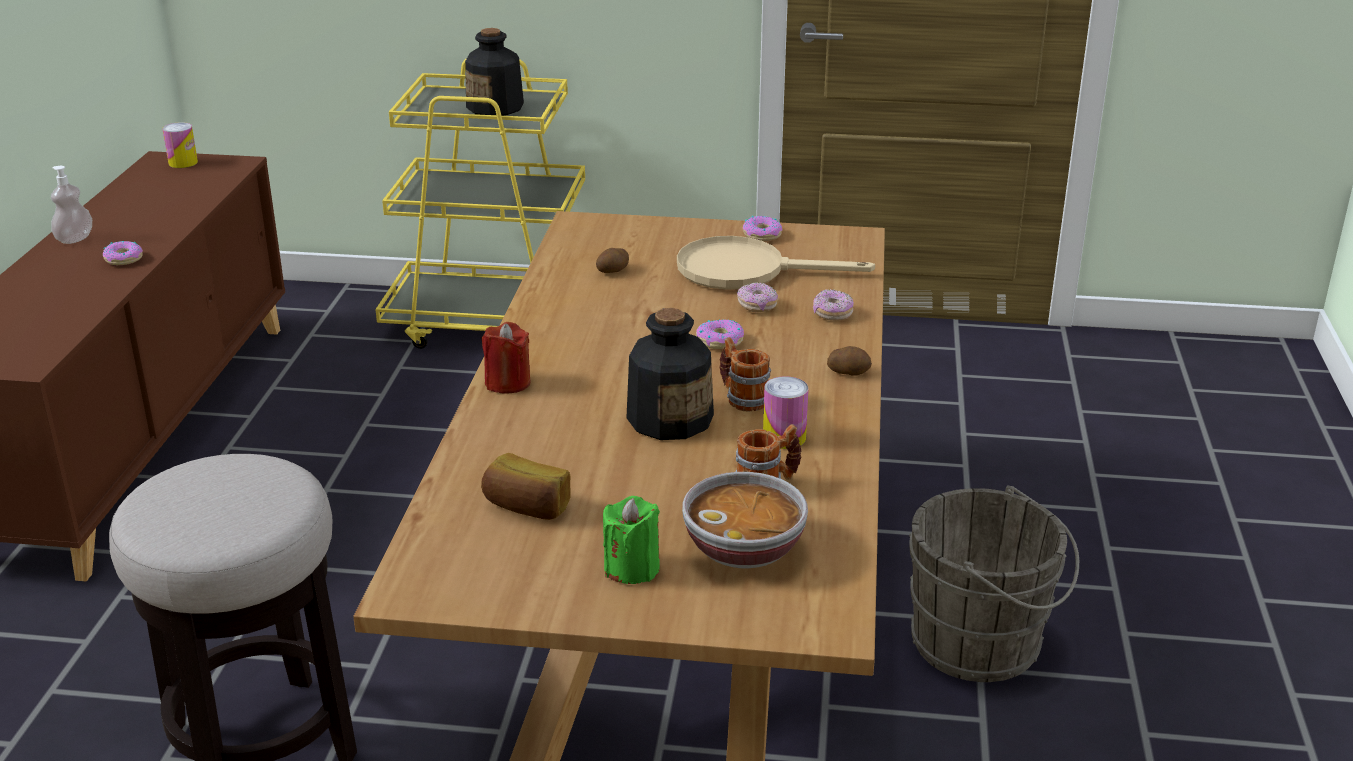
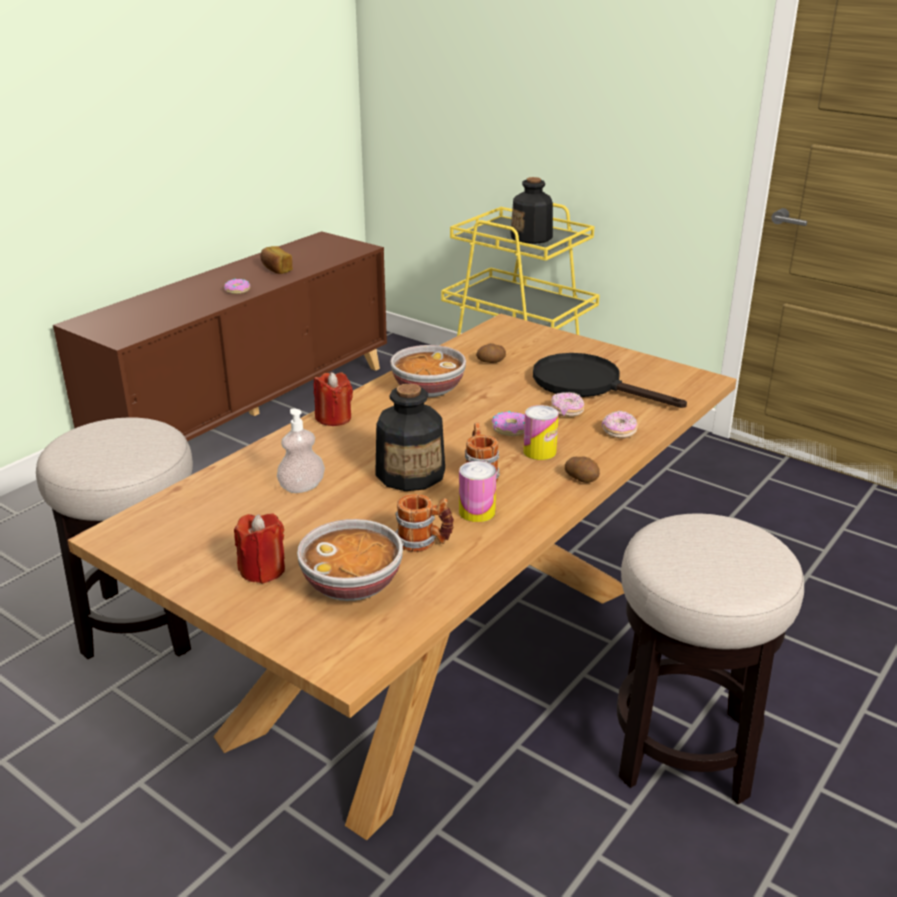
camera: 30 degrees right, 0 degrees up
(75, 239) = (225, 273): soap dispenser -> soap dispenser (302, 487)
(183, 163) = (332, 241): can -> can (539, 451)
(526, 507) = (247, 504): bread -> bread (276, 269)
(578, 321) = (427, 389): none -> bowl
(632, 568) = (262, 570): green candle -> red candle
(746, 270) = (588, 384): beige frying pan -> black frying pan
(762, 235) = (630, 362): donut -> none
(983, 645) = (683, 748): grey bucket -> stool

